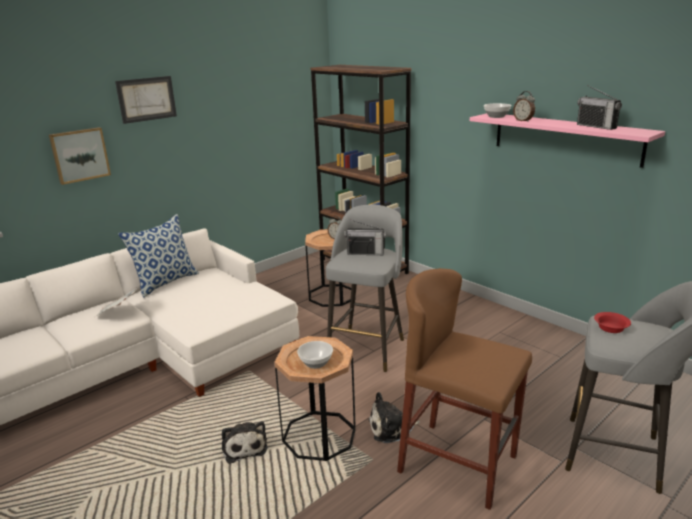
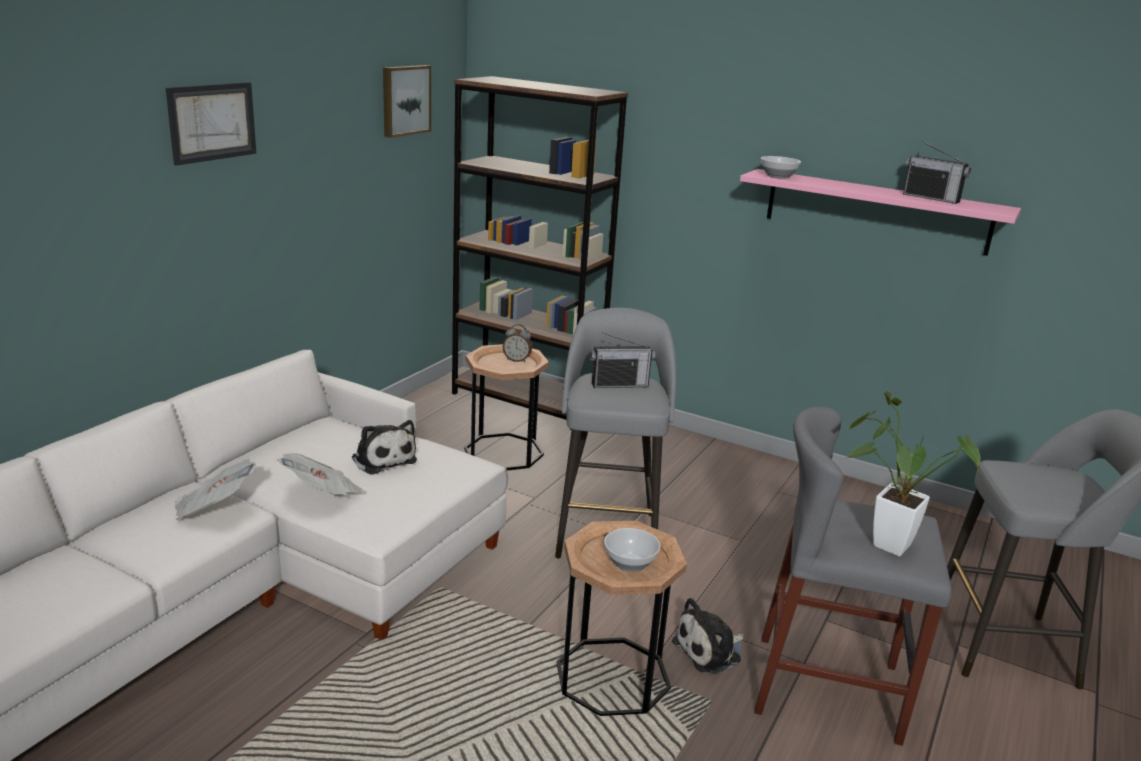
camera: 20 degrees left, 0 degrees up
(79, 155) = (102, 221): picture -> picture (404, 100)
(166, 282) = (262, 448): pillow -> none
(178, 309) = (324, 494): none -> newspaper
(244, 446) = (505, 711): plush toy -> plush toy (382, 459)
(458, 463) = (827, 688): brown stool -> grey stool
(472, 364) = (883, 542): none -> potted plant
(523, 121) = (825, 185): alarm clock -> none
(611, 328) = (1021, 477): red bowl -> none

